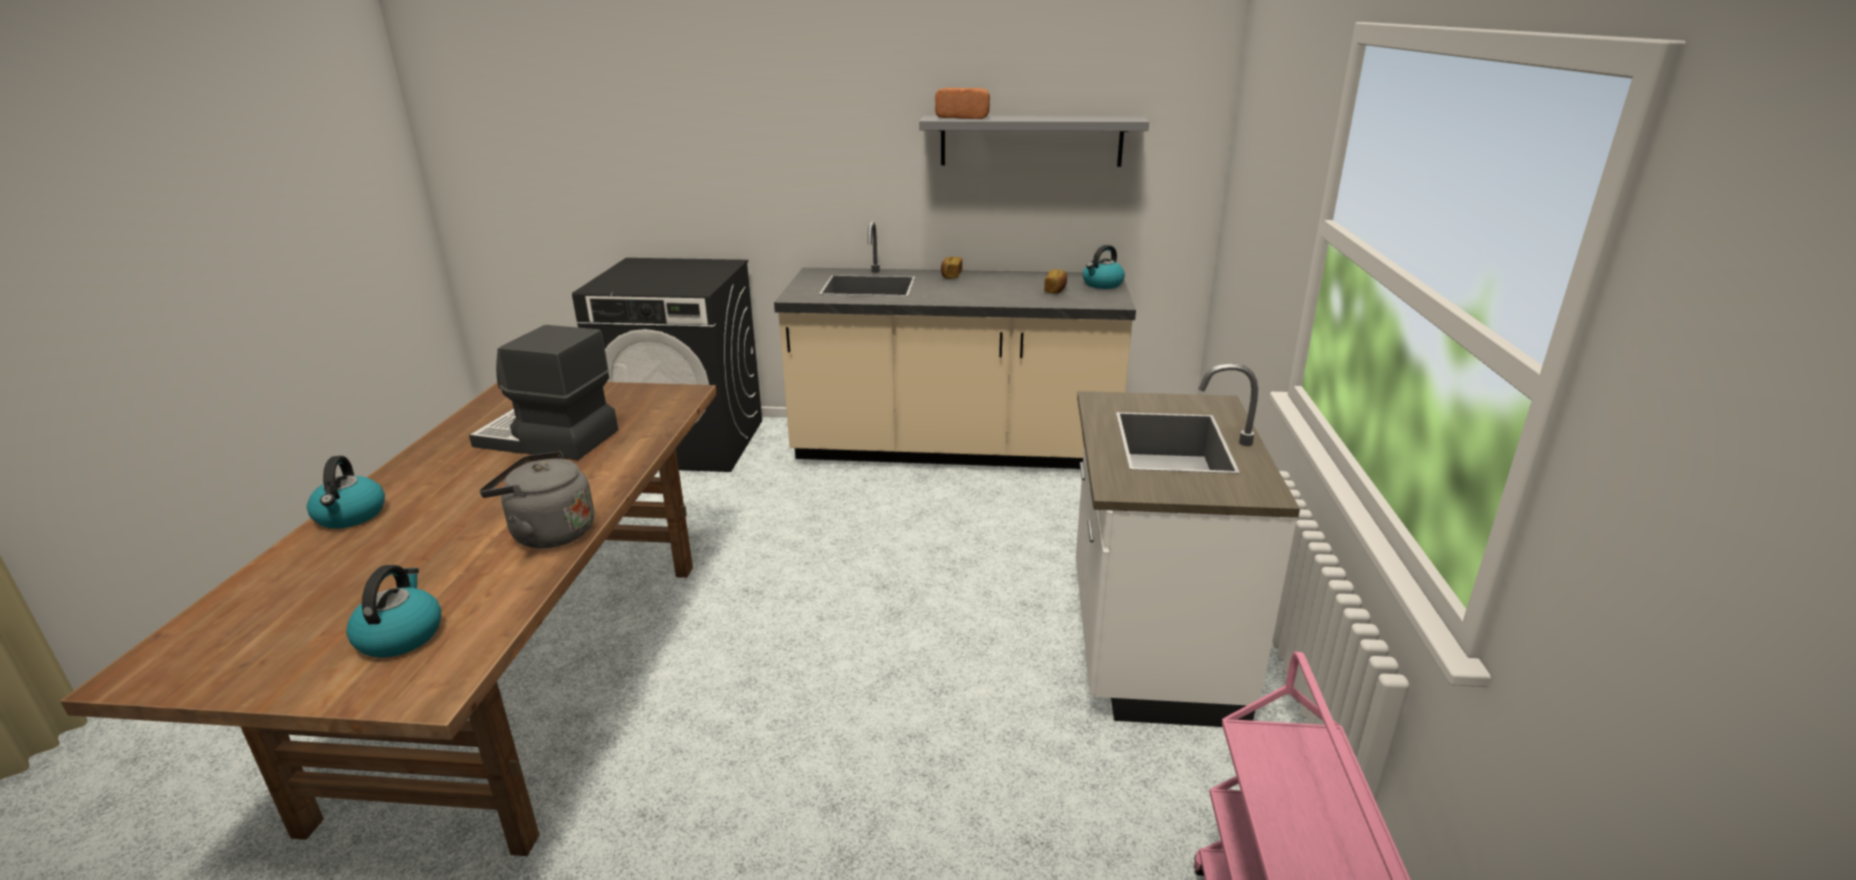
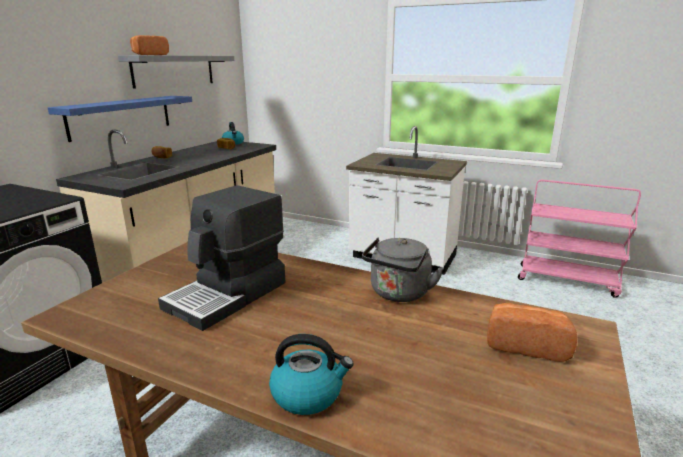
camera: 70 degrees left, 5 degrees down
(400, 635) = (526, 344): kettle -> bread
(912, 204) = (121, 116): none -> blue shelf

